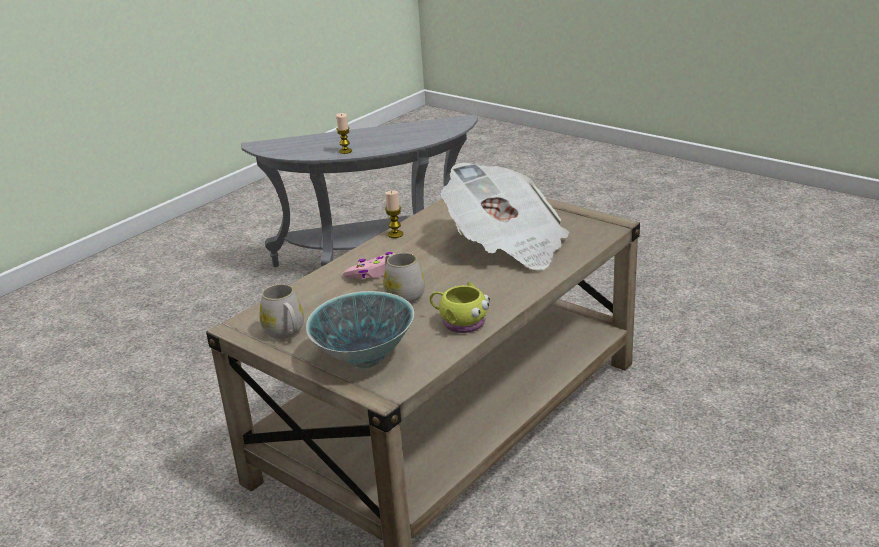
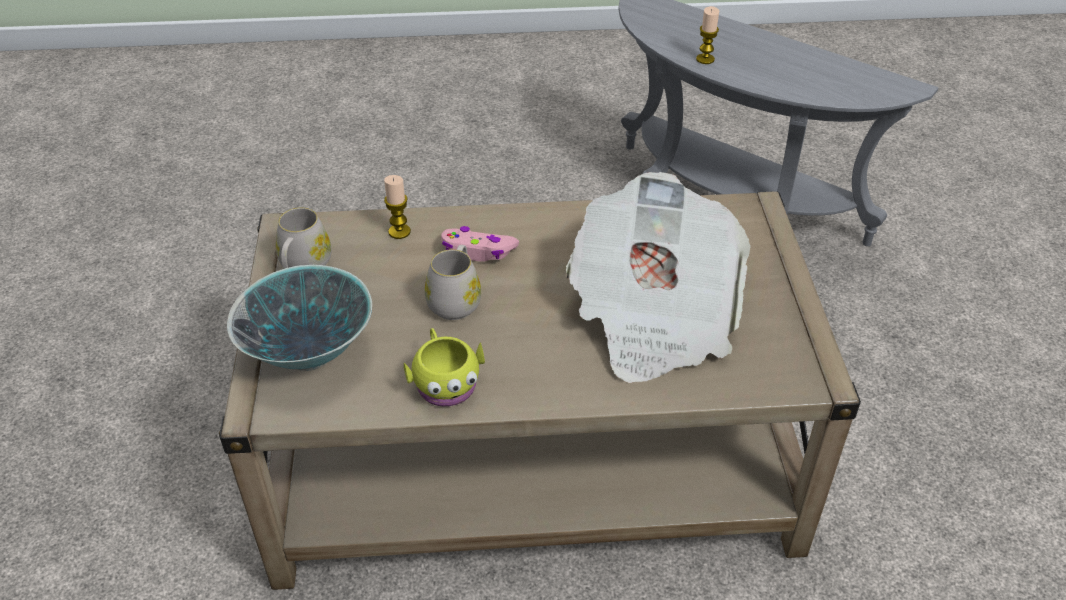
camera: 45 degrees right, 15 degrees up
(395, 234) = (574, 213): candle -> candle (399, 231)

